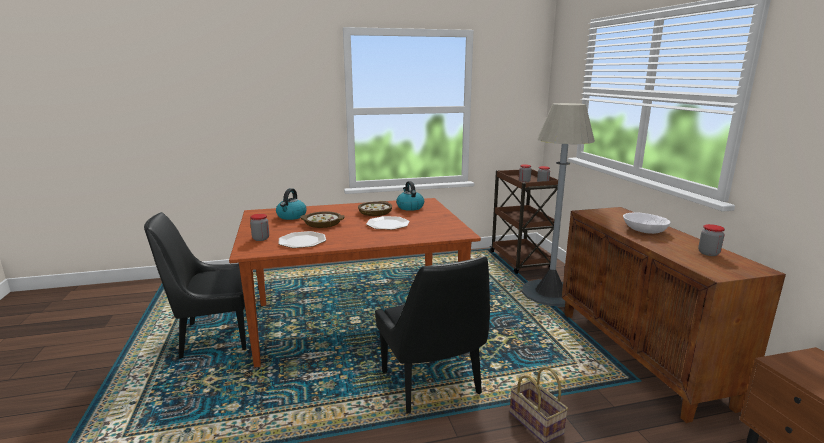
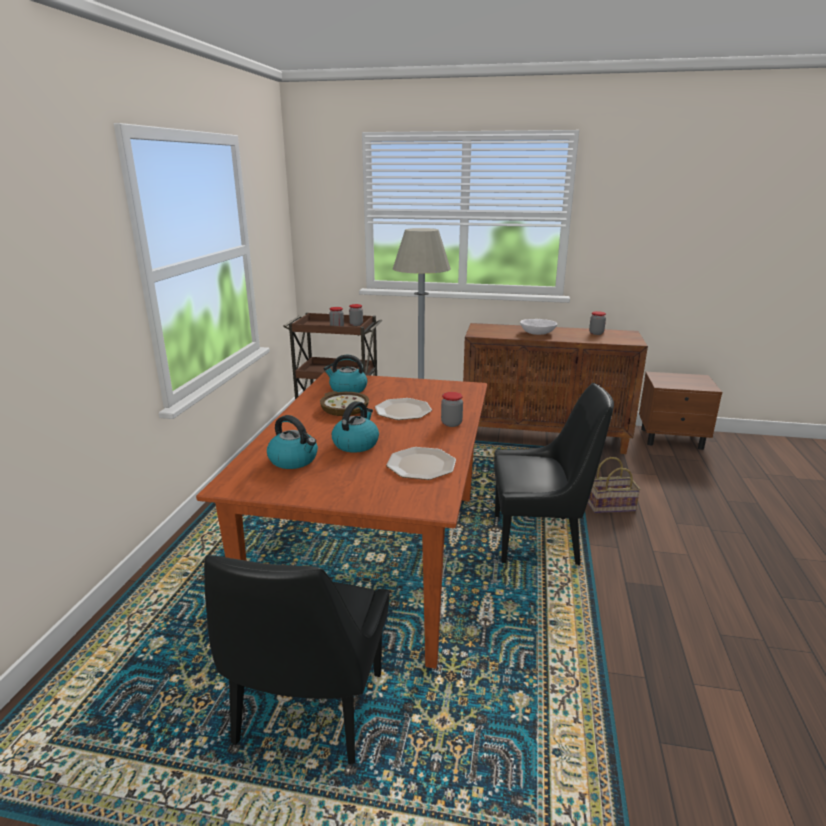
camera: 65 degrees left, 5 degrees up
(261, 239) = (383, 492): jar -> jar (451, 423)
(323, 223) = (356, 444): bowl -> kettle

